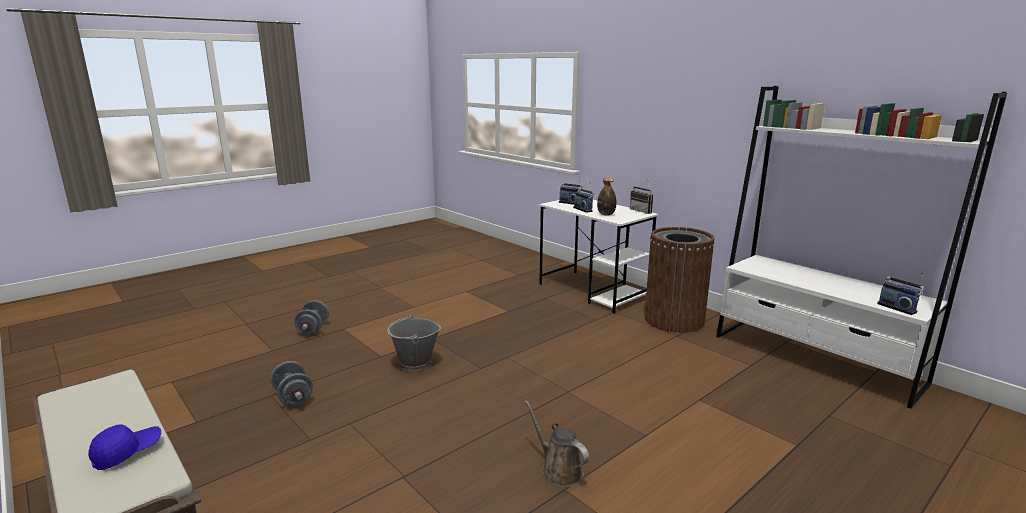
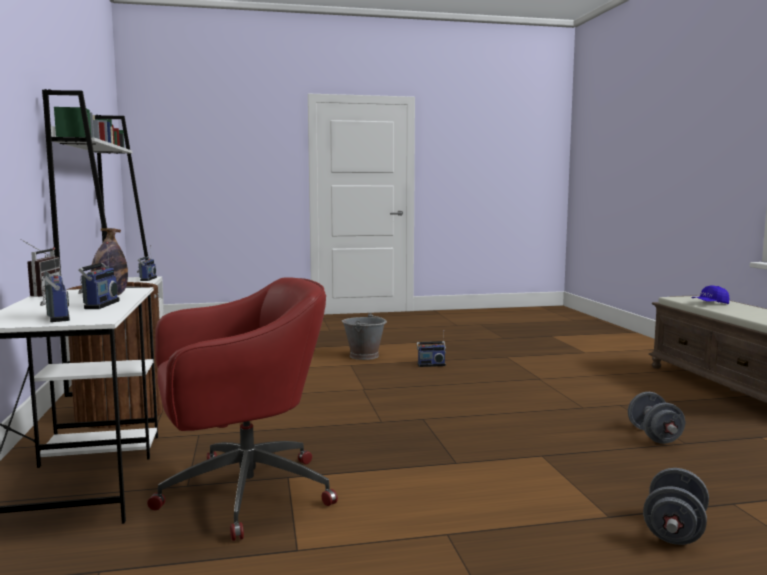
camera: 150 degrees left, 10 degrees down
(415, 364) = (498, 437): grey bucket -> grey bucket (364, 356)
(516, 300) = (241, 494): none -> red office chair
(559, 470) = (431, 365): brown watering can -> radio

